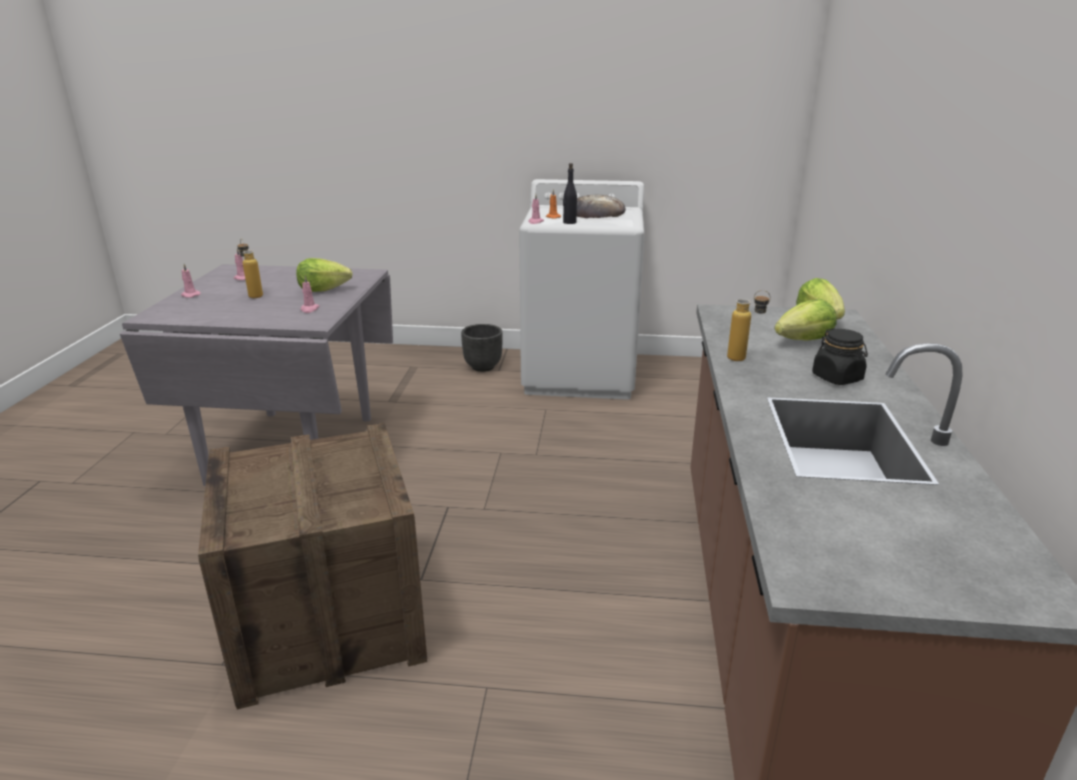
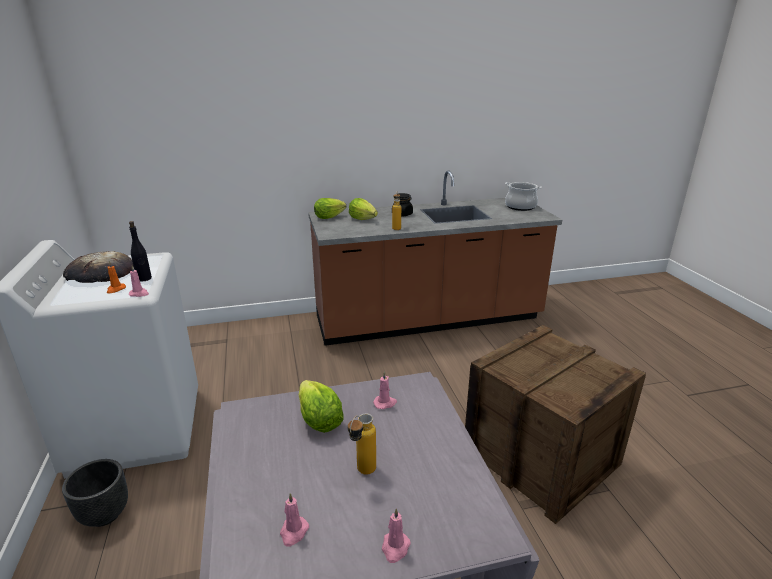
camera: 110 degrees left, 0 degrees up
(933, 568) = (520, 207): none -> cooking pot

